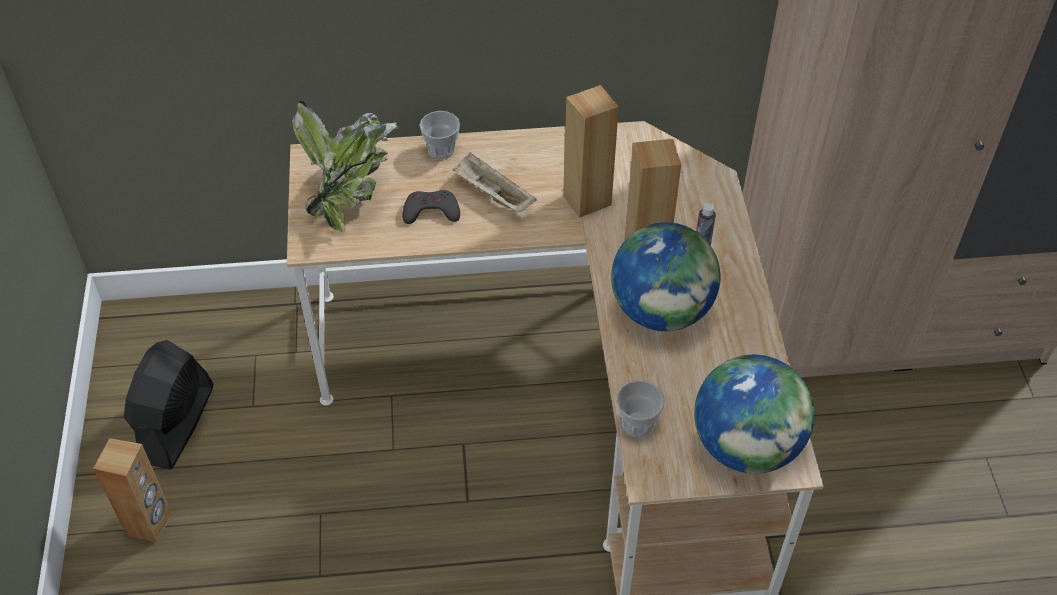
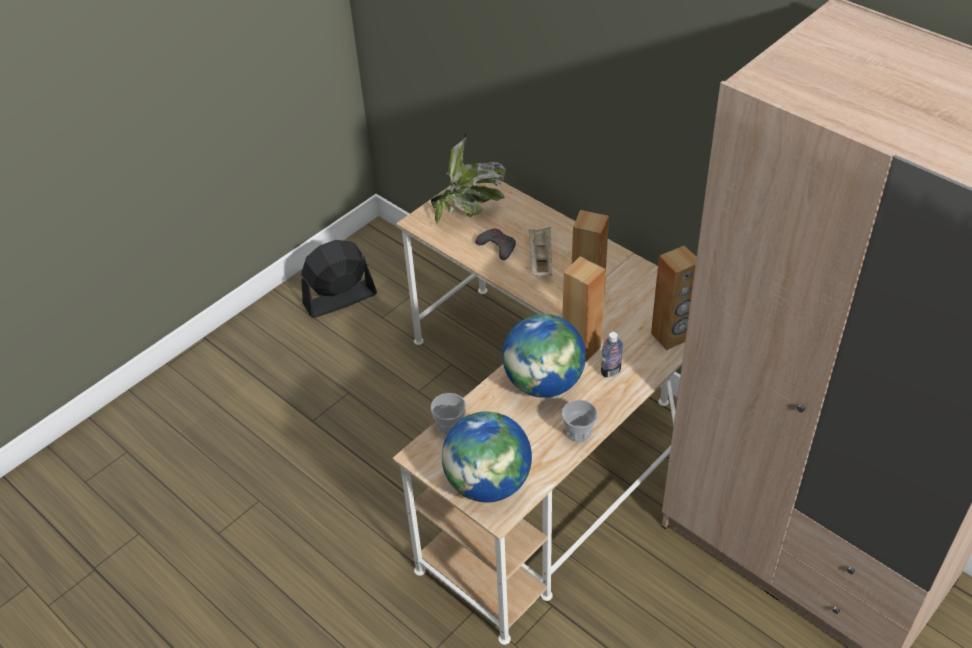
camera: 50 degrees right, 5 degrees down
(150, 524) = (274, 335): brown speaker -> brown speaker (671, 336)
(441, 150) = (546, 219): cup -> cup (578, 433)

